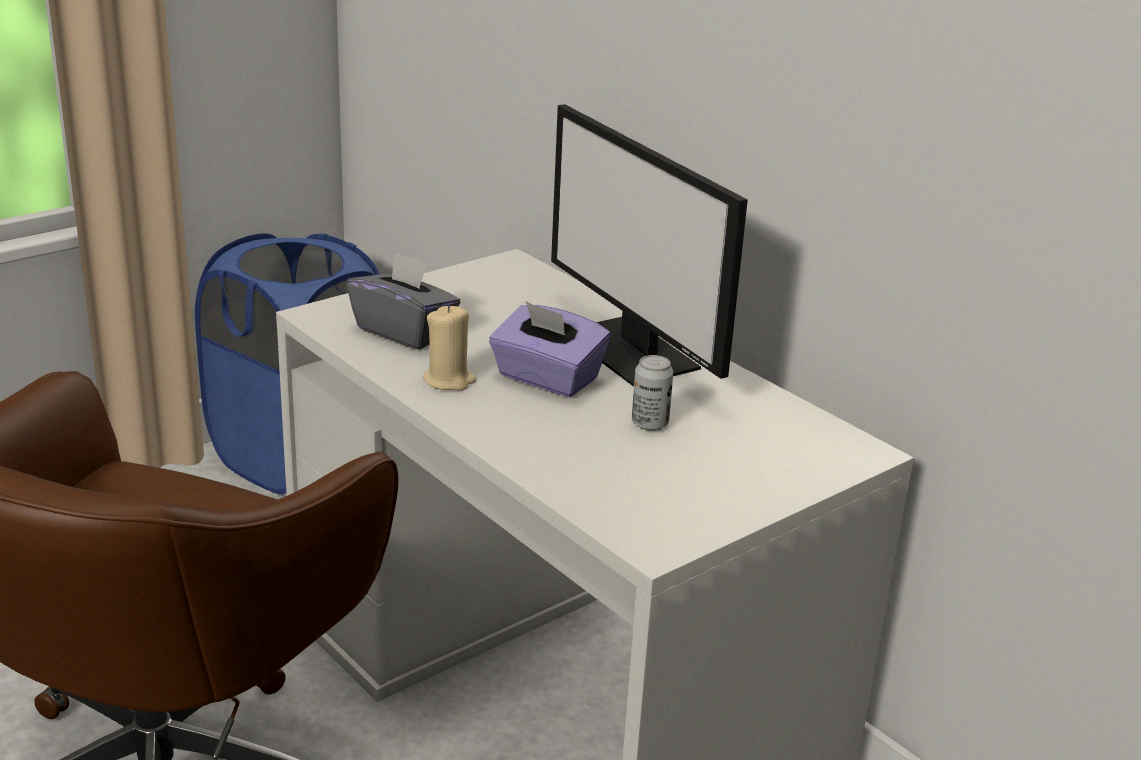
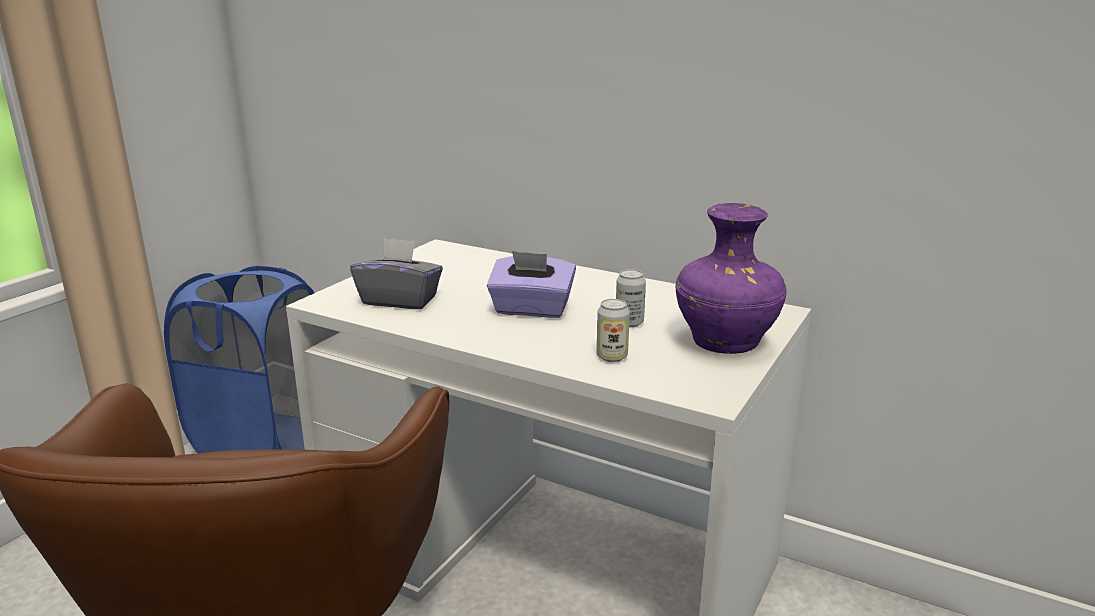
camera: 20 degrees left, 5 degrees down
(449, 380) = (462, 324): beige candle -> none
(585, 464) = (612, 357): none -> can
(633, 350) = (573, 282): monitor -> none
(743, 481) = (726, 344): none -> purple vase

